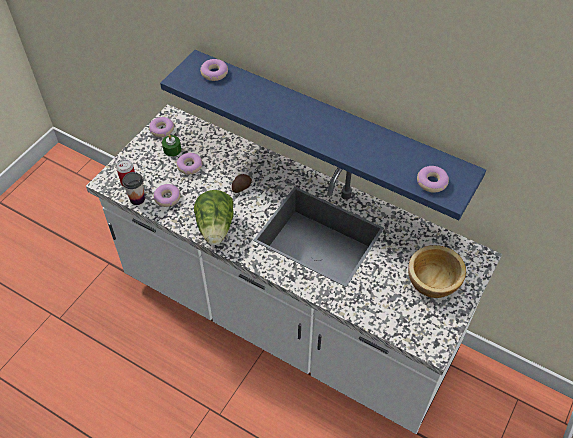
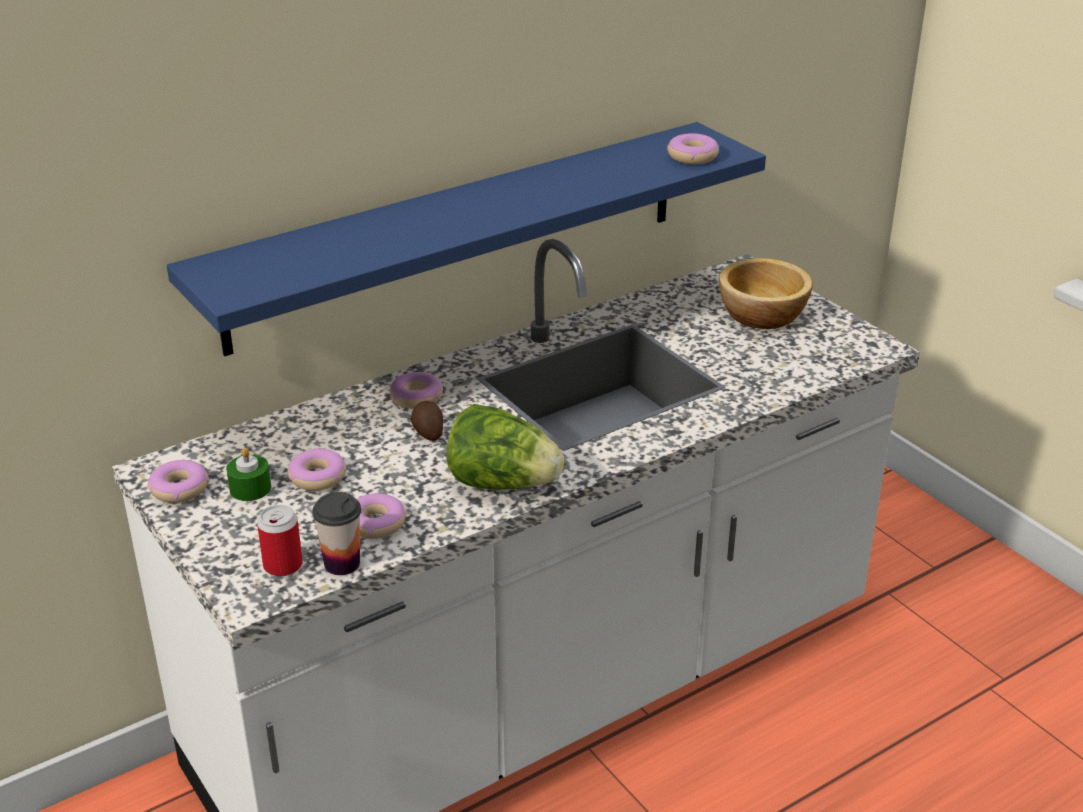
camera: 65 degrees left, 20 degrees down
(214, 73) = (261, 258): donut -> donut (417, 397)

